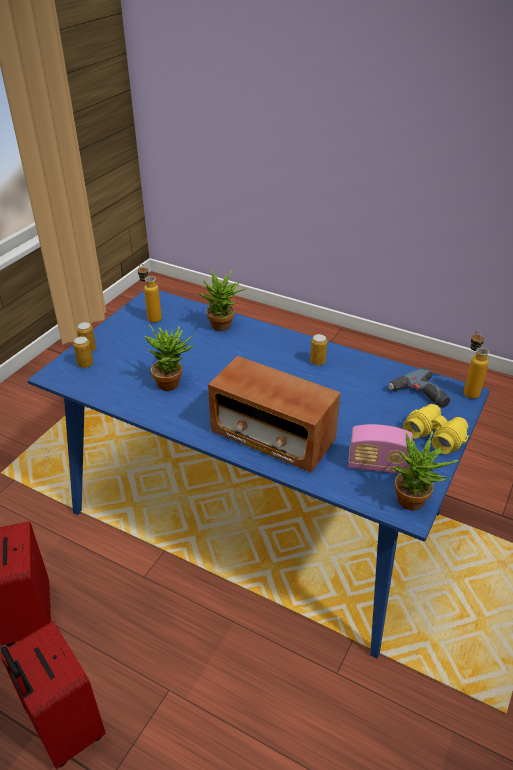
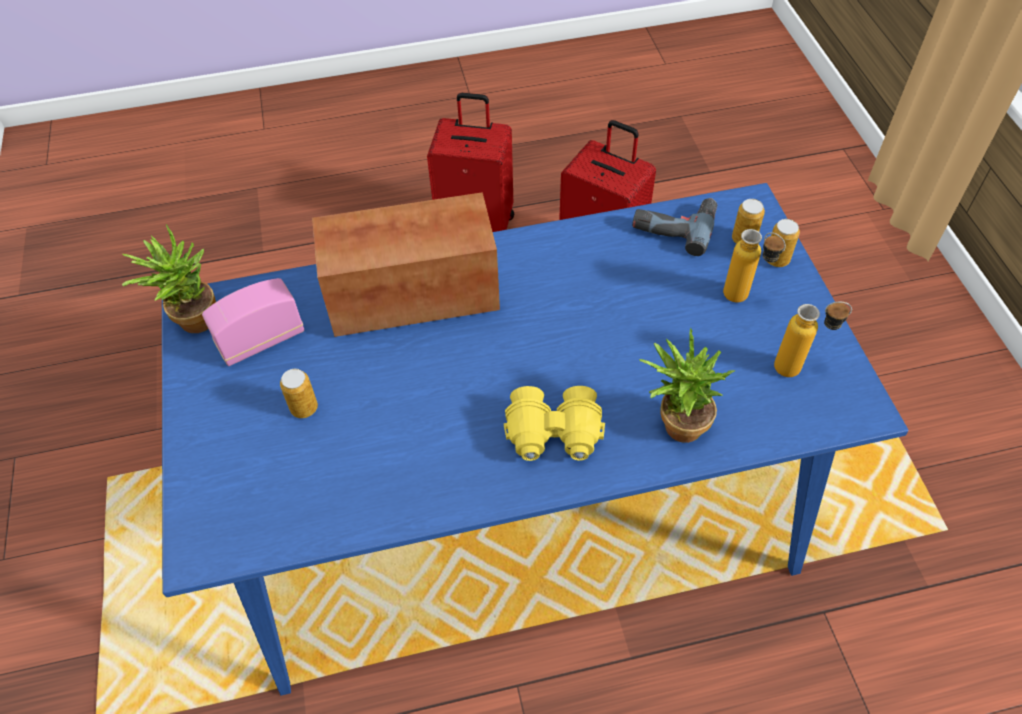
camera: 140 degrees right, 15 degrees up
(173, 383) = (609, 285): potted plant -> none
(317, 362) = (468, 457): can -> can (304, 408)
(419, 396) = (270, 494): power drill -> power drill (674, 224)
(435, 435) = (211, 434): yellow binoculars -> yellow binoculars (554, 435)
(468, 390) = (197, 564): bottle -> bottle (744, 299)

